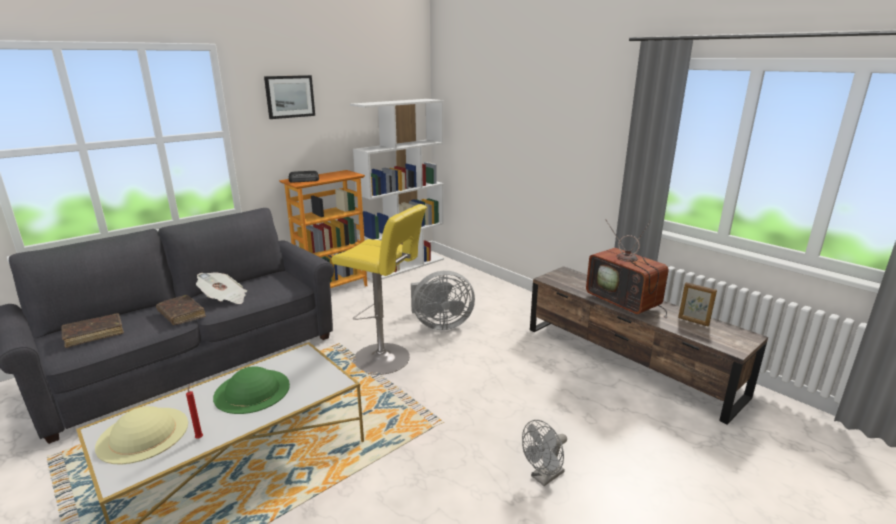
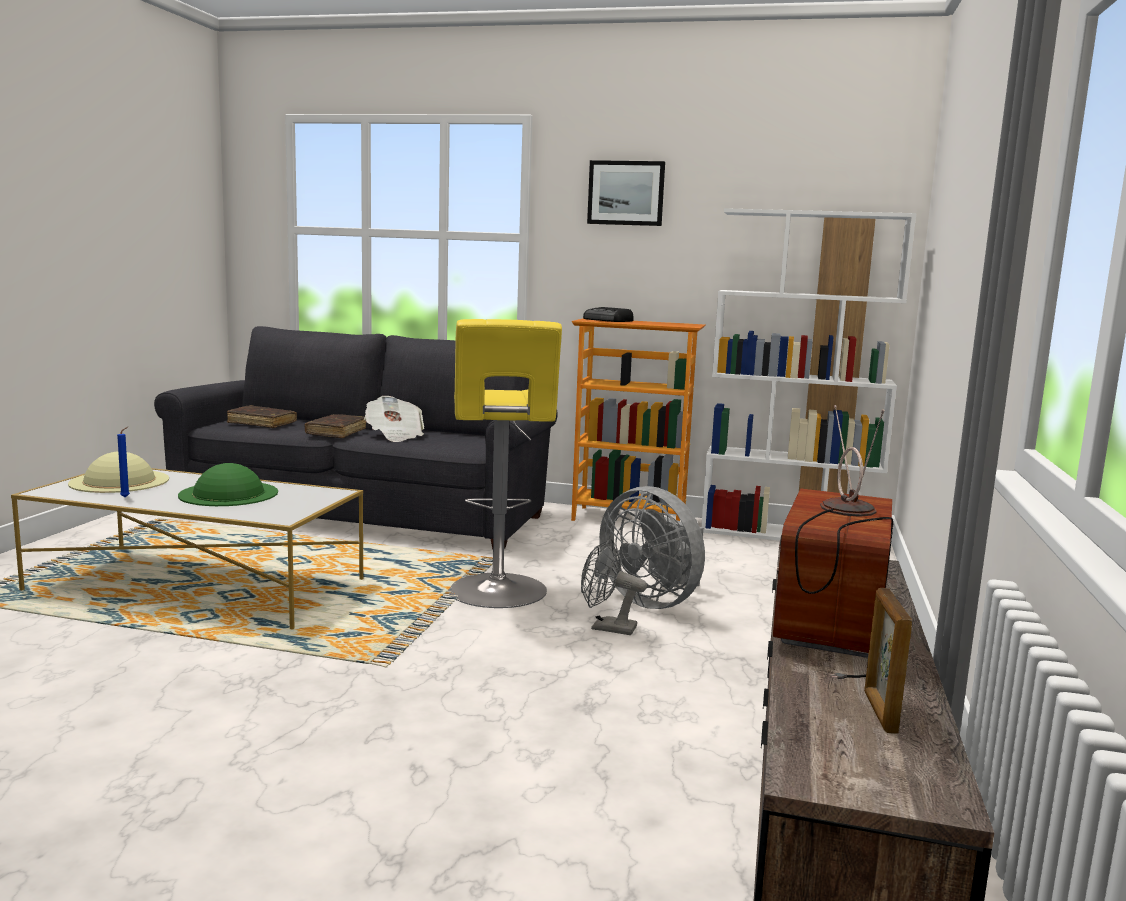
camera: 55 degrees right, 10 degrees down
(199, 437) = (126, 497): red candle -> blue candle
(544, 477) = (316, 778): grey fan -> grey fan (606, 627)

